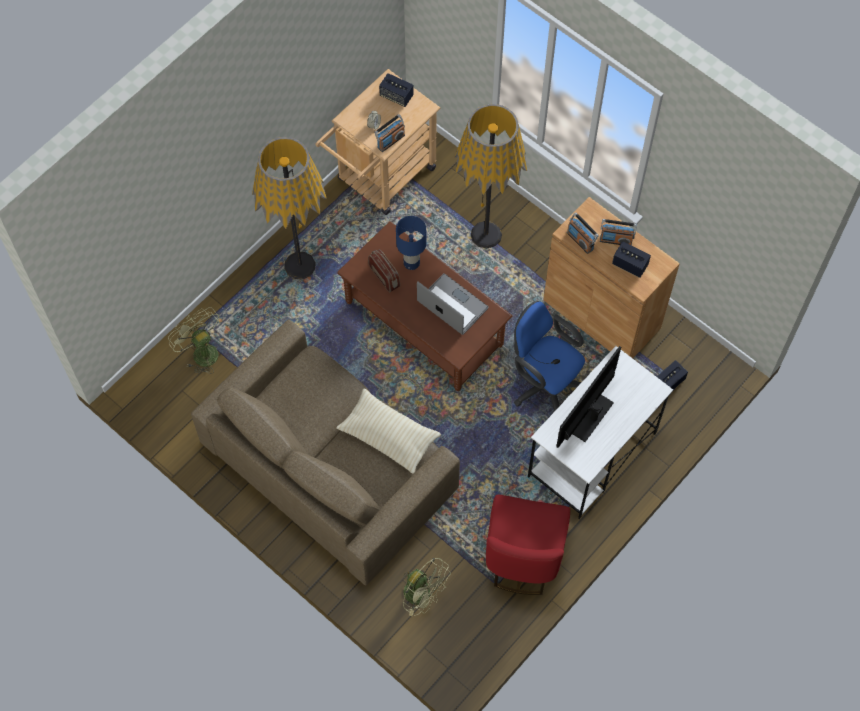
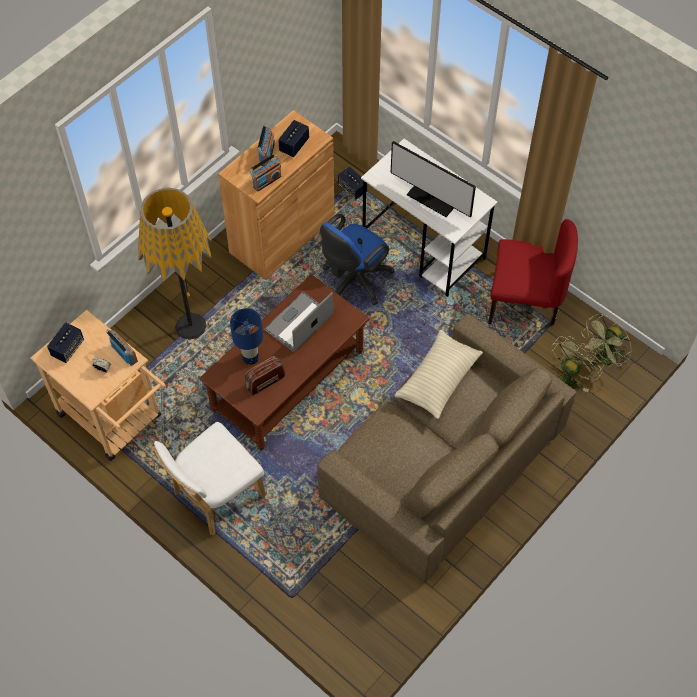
camera: 90 degrees left, 5 degrees down
(201, 352) = (316, 591): green fan -> green fan (604, 358)
(300, 265) = (215, 496): floor lamp -> white chair

